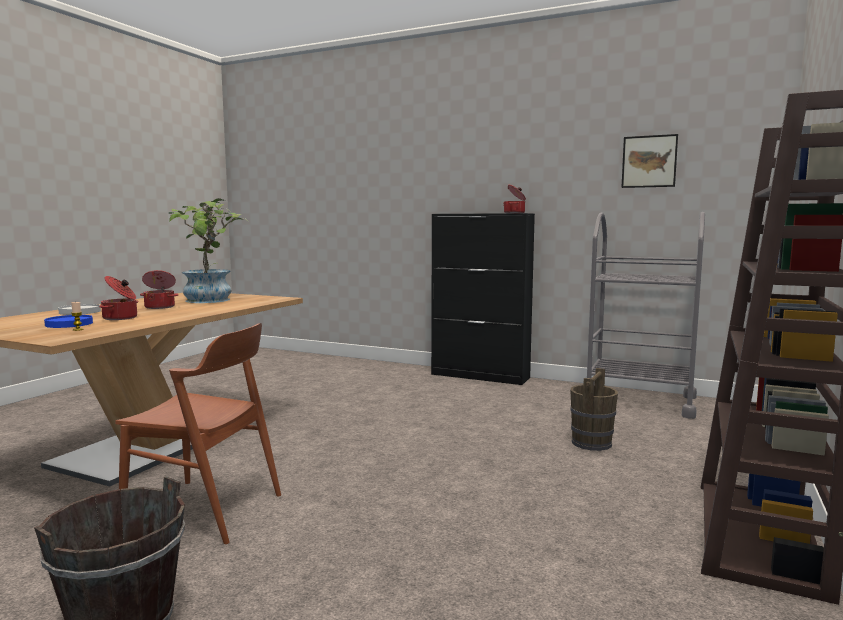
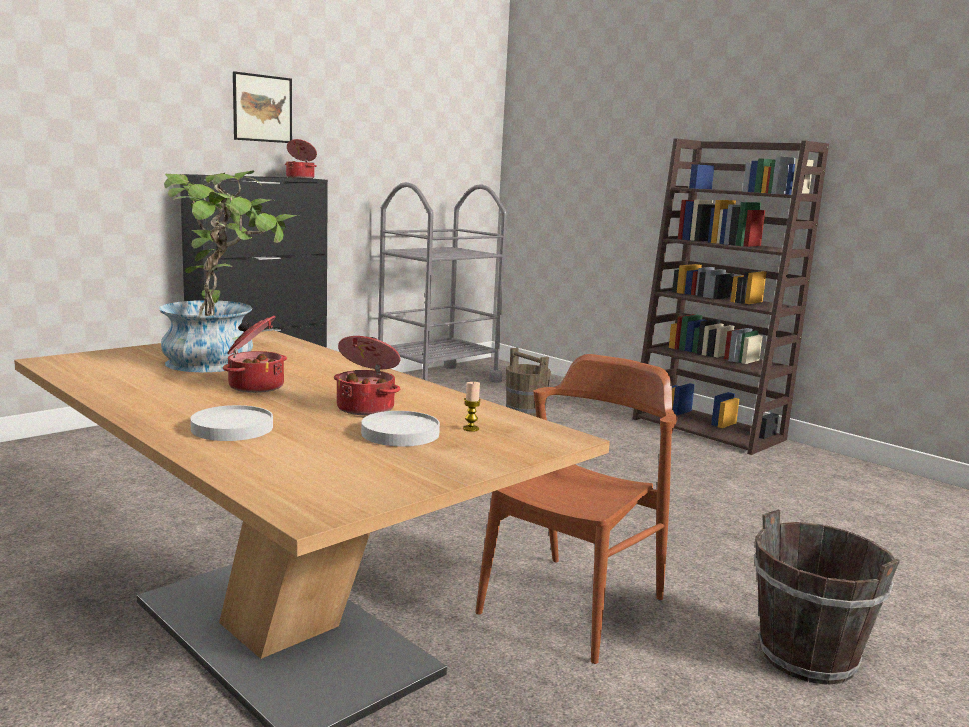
camera: 70 degrees left, 5 degrees up
(69, 324) = (400, 433): blue plate -> white plate
(649, 161) = (410, 124): picture -> picture (262, 108)

